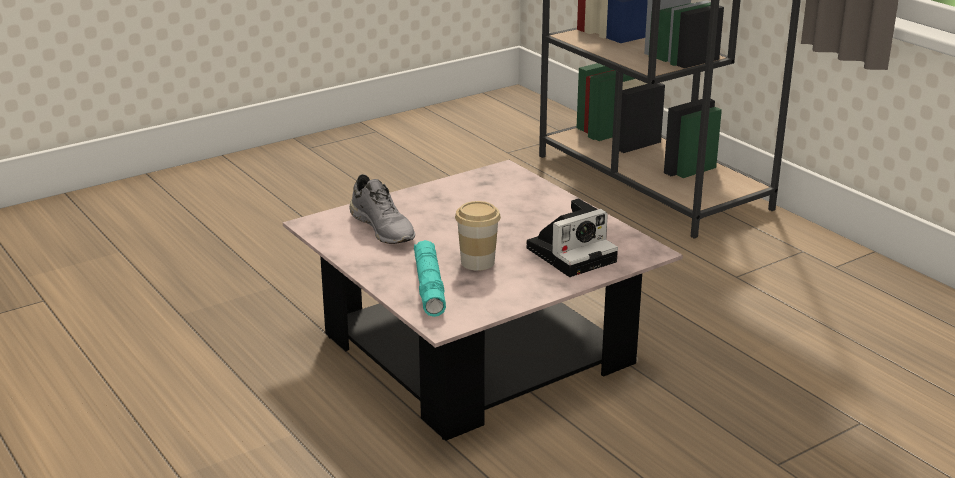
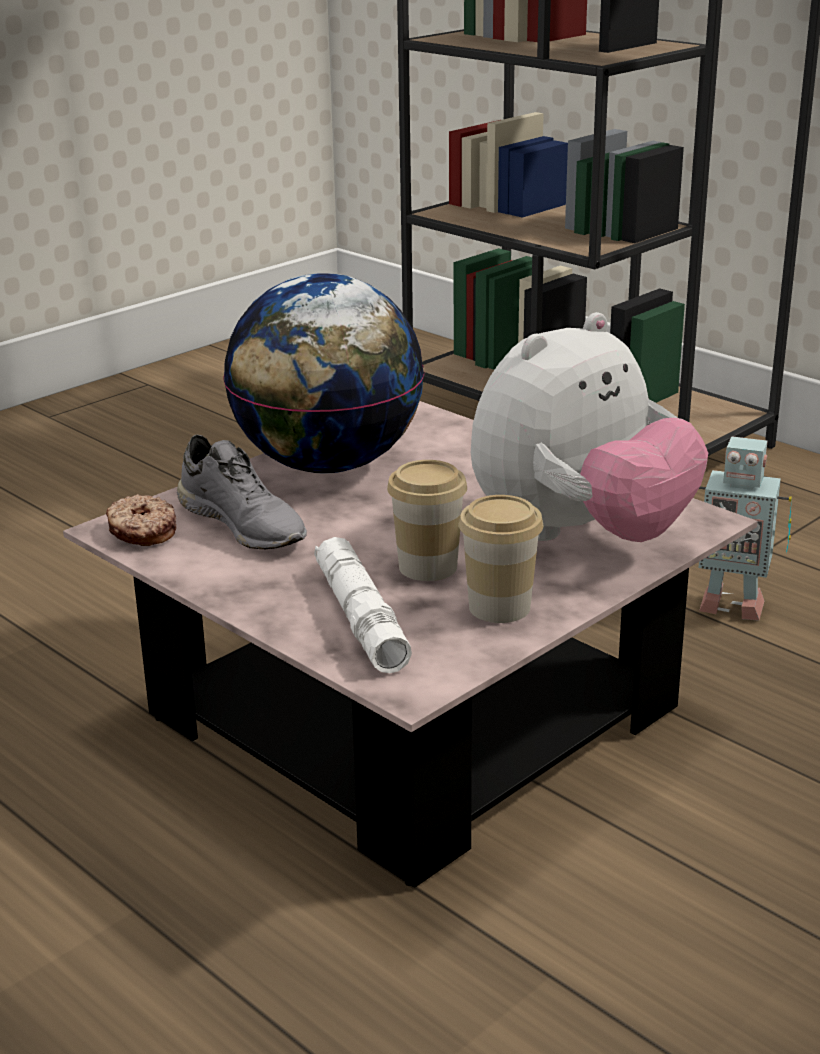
camera: 10 degrees left, 0 degrees up
(325, 227) = (142, 532): none -> donut
(429, 286) = (360, 617): turquoise flashlight -> white flashlight
(443, 197) = (327, 465): none -> globe
(508, 288) = (499, 607): none -> cup
(573, 253) = (581, 536): camera -> plush toy
(696, 308) = (729, 604): none -> toy robot

